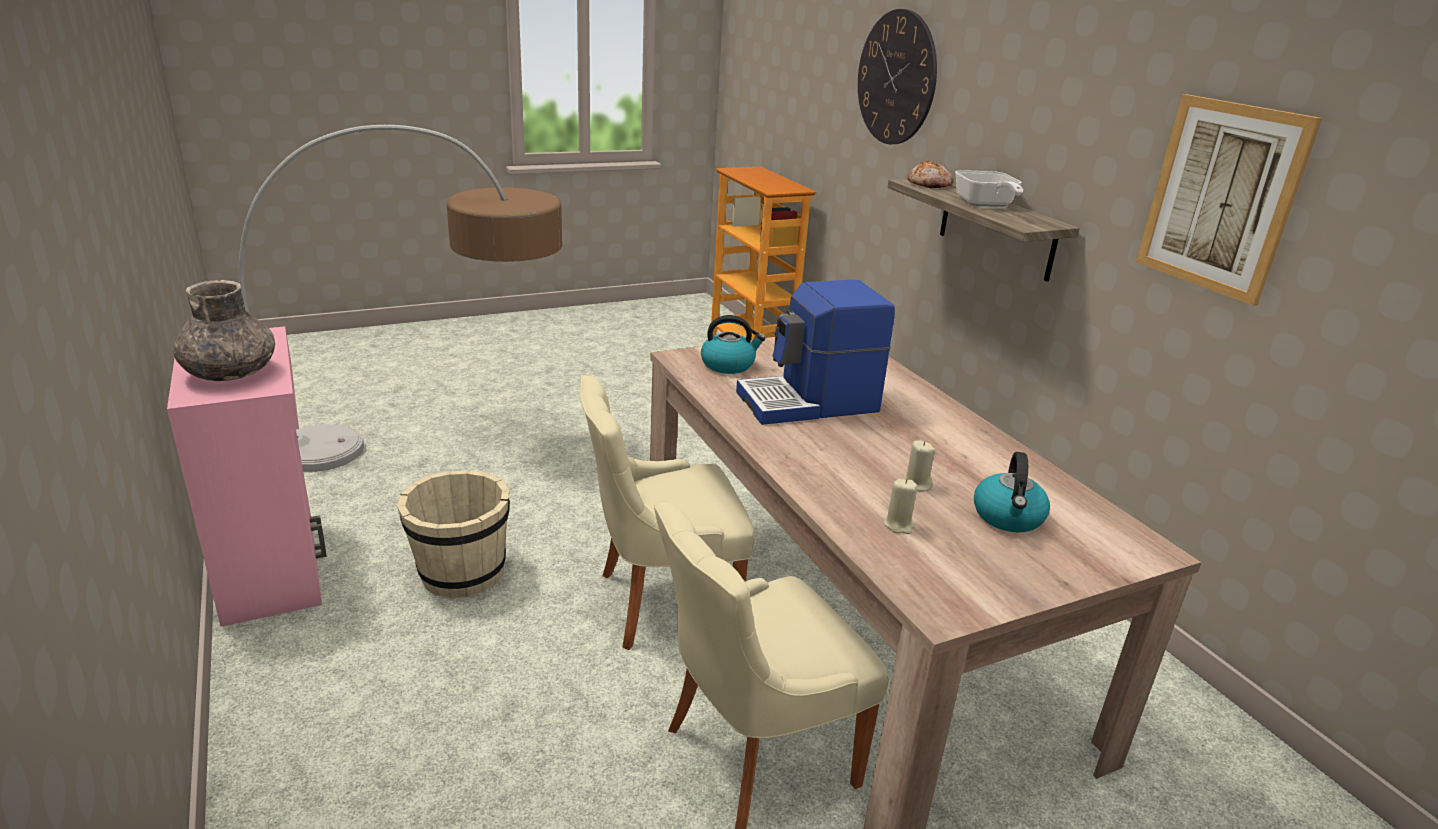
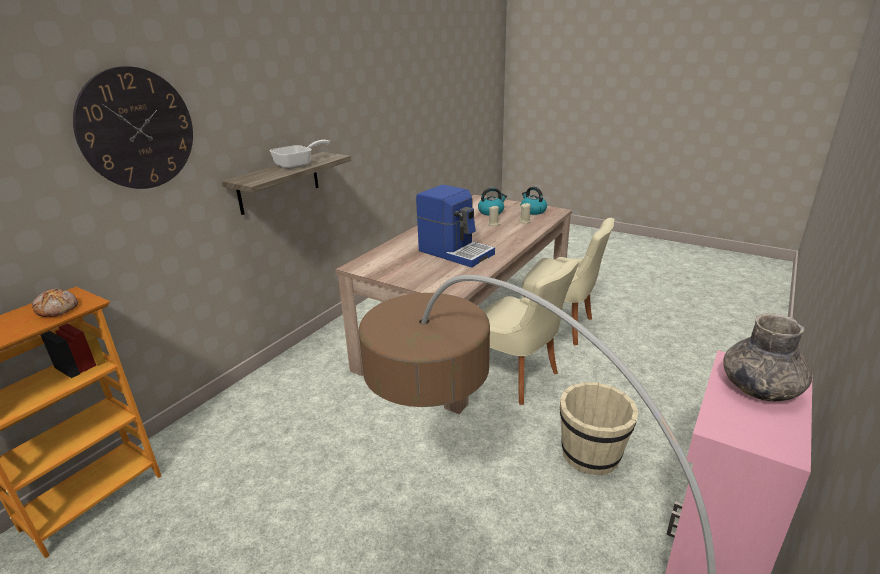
camera: 120 degrees left, 0 degrees up
(728, 365) = (441, 278): kettle -> kettle (532, 211)
(930, 184) = (255, 178): bread -> bread (58, 309)
(1221, 197) = (365, 107): picture -> none

